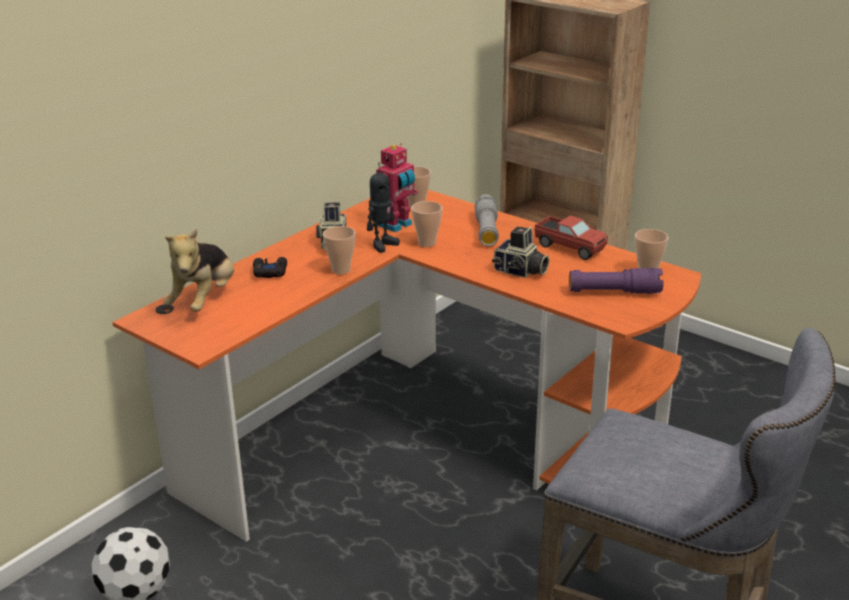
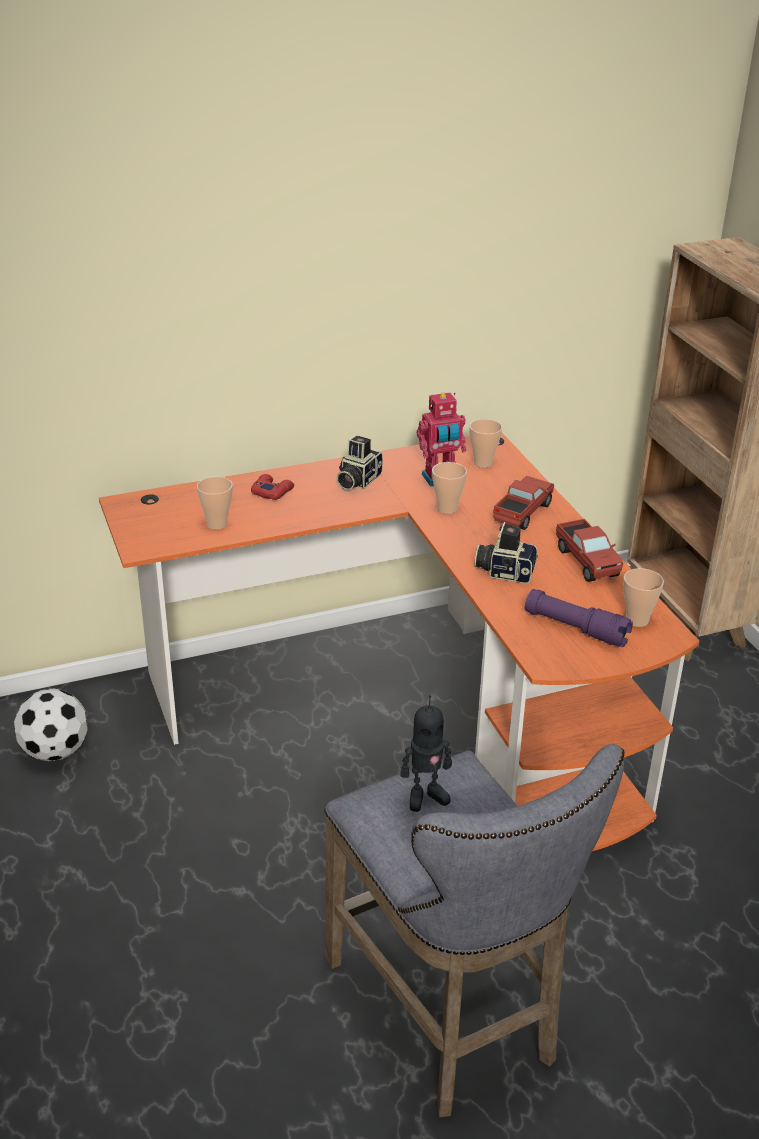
camera: 30 degrees right, 5 degrees up
(204, 300) = (189, 501): plush toy -> none
(270, 272) = (272, 491): black game controller -> red game controller
(341, 270) = (336, 511): cup -> cup (217, 524)
(382, 245) = (402, 496): toy robot -> toy robot (425, 796)
(486, 231) = (522, 514): grey flashlight -> toy truck
(520, 271) = (505, 571): camera -> camera turned 135 degrees clockwise

